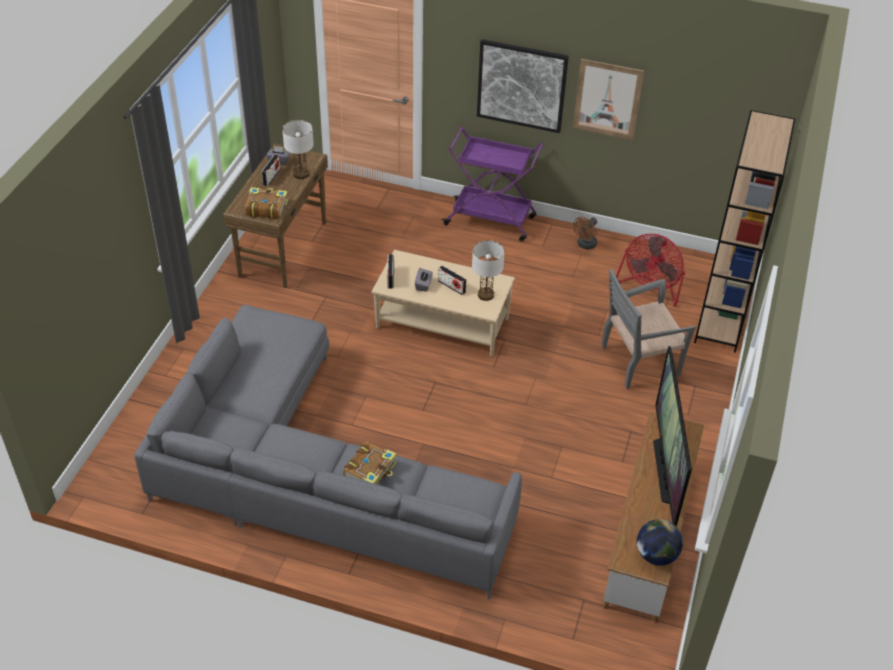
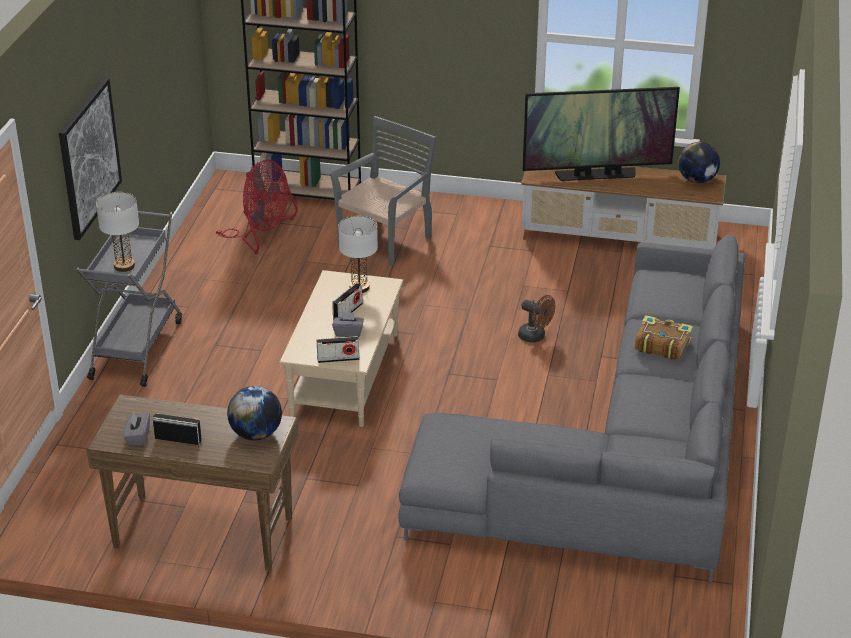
camera: 95 degrees left, 10 degrees down
(266, 208) = (256, 434): book -> globe
(301, 174) = (171, 412): table lamp -> table lamp (124, 266)
(490, 221) = (138, 349): purple cart -> grey cart
(585, 245) = (187, 277): brown fan -> brown fan (535, 337)
(607, 99) = (130, 100): picture -> none
(639, 361) = (385, 240): grey armchair -> grey armchair turned 120 degrees counterclockwise

